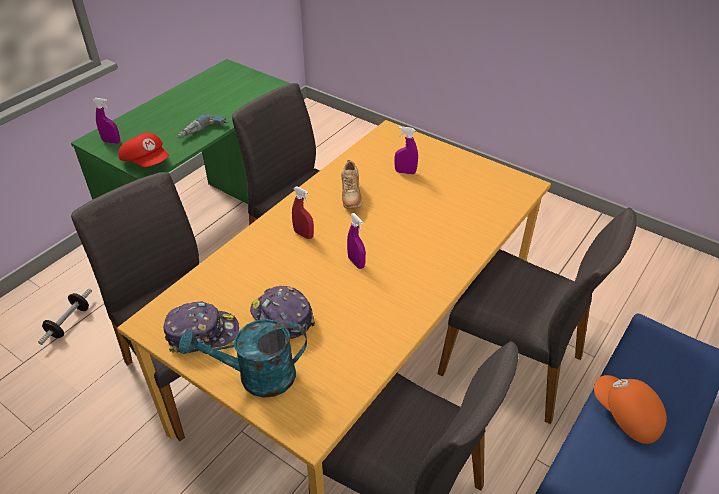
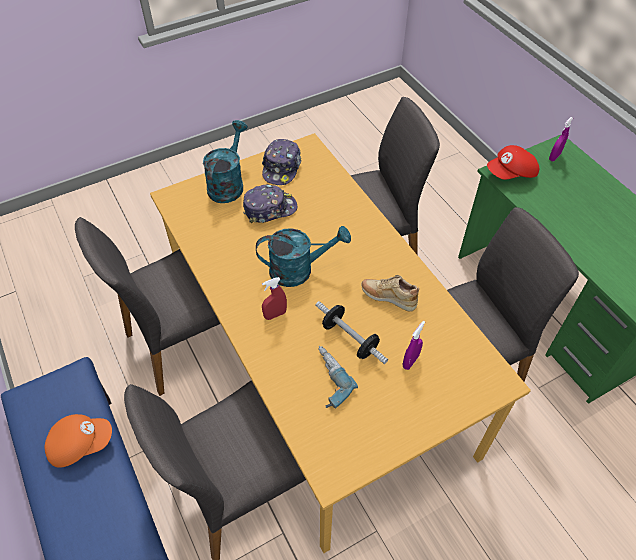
camera: 115 degrees right, 10 degrees up
(69, 323) = (445, 194): dumbbell -> dumbbell (350, 339)
(203, 133) = (550, 219): power drill -> power drill (326, 380)
(303, 234) = (353, 247): red spray bottle -> red spray bottle (275, 314)
(356, 262) = (299, 270): purple spray bottle -> turquoise watering can

